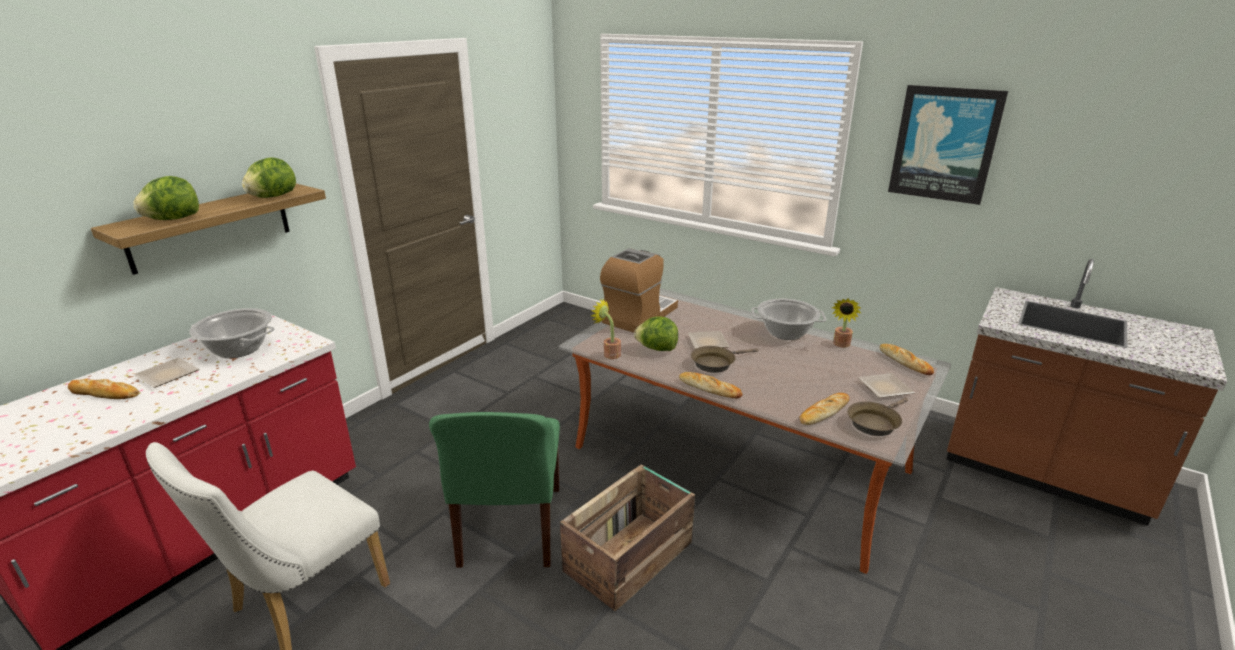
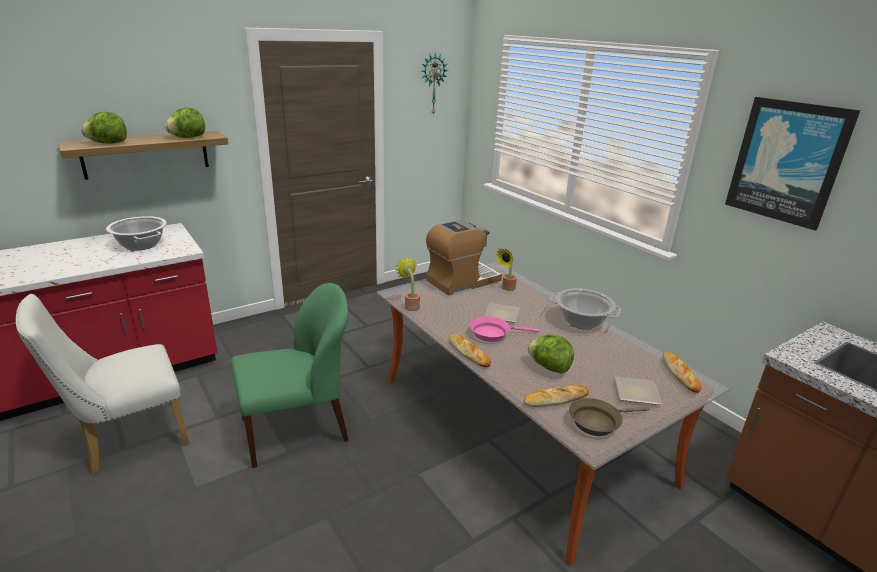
camera: 20 degrees right, 0 degrees up
(104, 393) = (41, 257): bread -> none
(168, 374) = (86, 252): plate -> none
(510, 528) = (297, 429): green chair -> green chair turned 135 degrees counterclockwise
(521, 96) = (432, 84): none -> wall clock
(630, 556) = (371, 481): crate -> none
(656, 349) = (453, 310): lettuce -> lettuce (549, 367)
(716, 363) = (493, 333): brown frying pan -> pink frying pan
(841, 345) = (626, 344): potted plant -> potted plant (506, 288)

